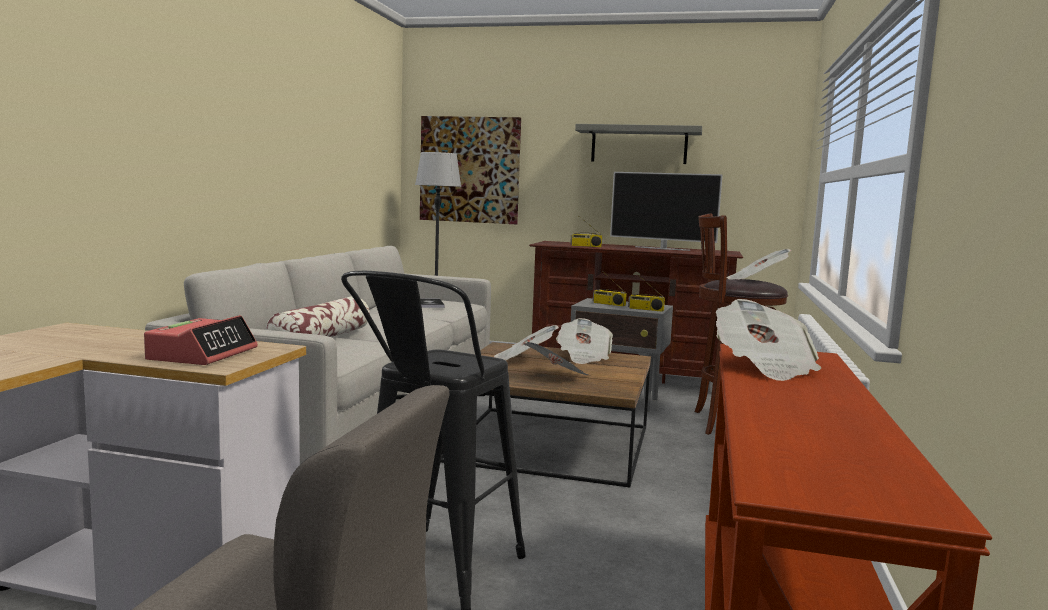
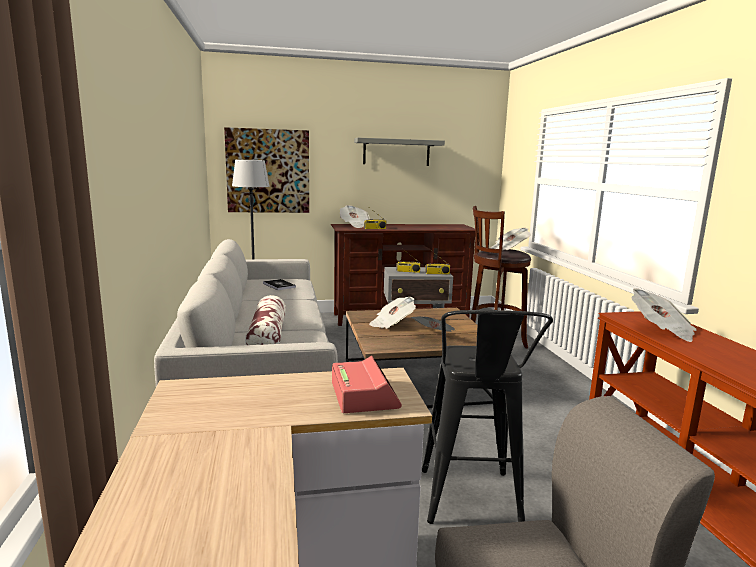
camera: 25 degrees left, 5 degrees up
(583, 357) = (422, 315): newspaper -> newspaper (355, 225)
(662, 248) = (421, 226): television -> none

